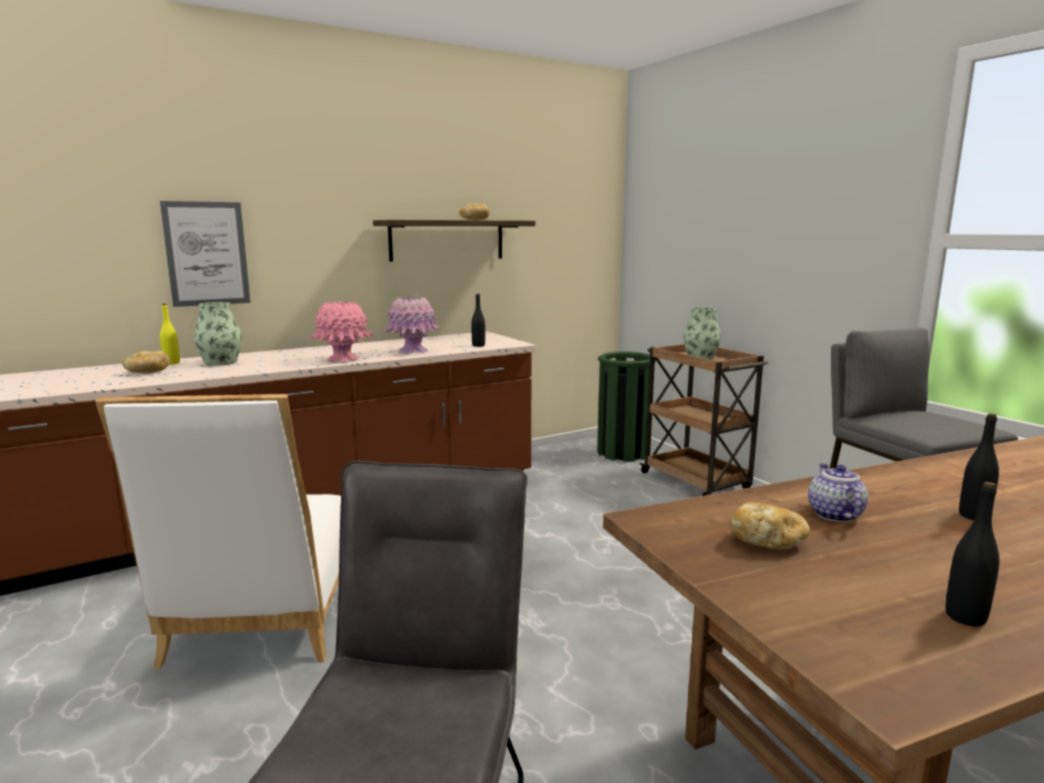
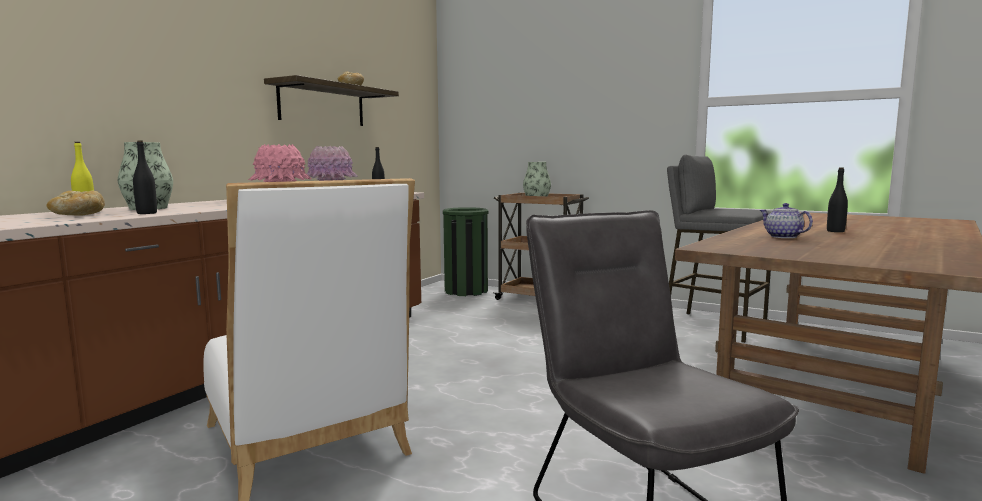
camera: 30 degrees left, 5 degrees down
(206, 254) = (107, 94): picture -> none
(767, 542) = (783, 246): bread -> none
(965, 617) = (918, 251): black bottle -> black bottle (147, 213)

